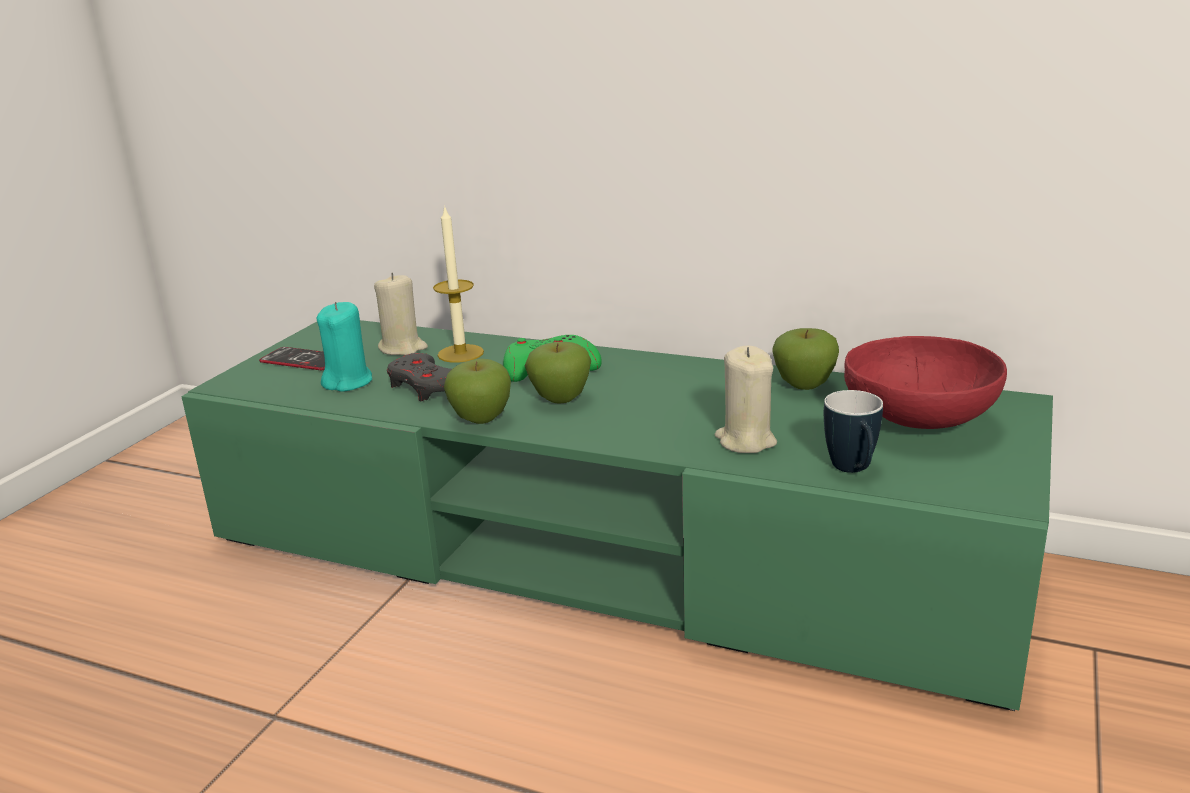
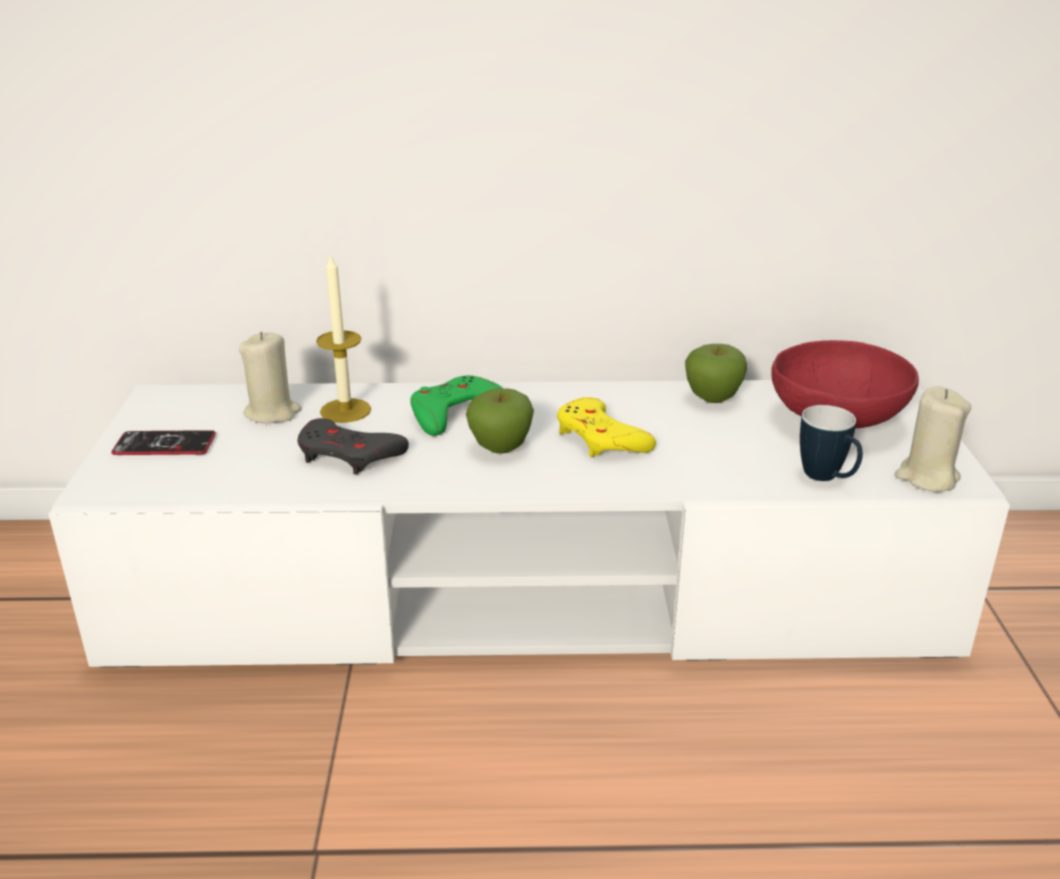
camera: 25 degrees left, 5 degrees up
(348, 382) = (248, 464): turquoise candle -> none
(481, 419) = (440, 483): apple -> none
(603, 553) = (530, 591): green tv stand -> white tv stand
(659, 403) = (601, 438): none -> yellow game controller
(745, 441) = (713, 464): beige candle -> beige candle (926, 477)

